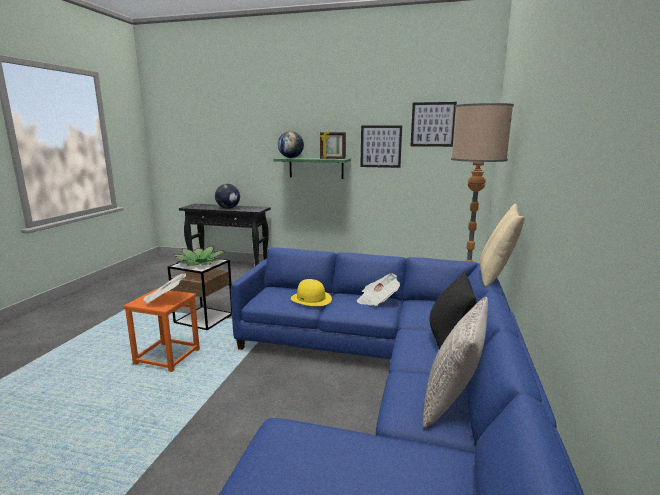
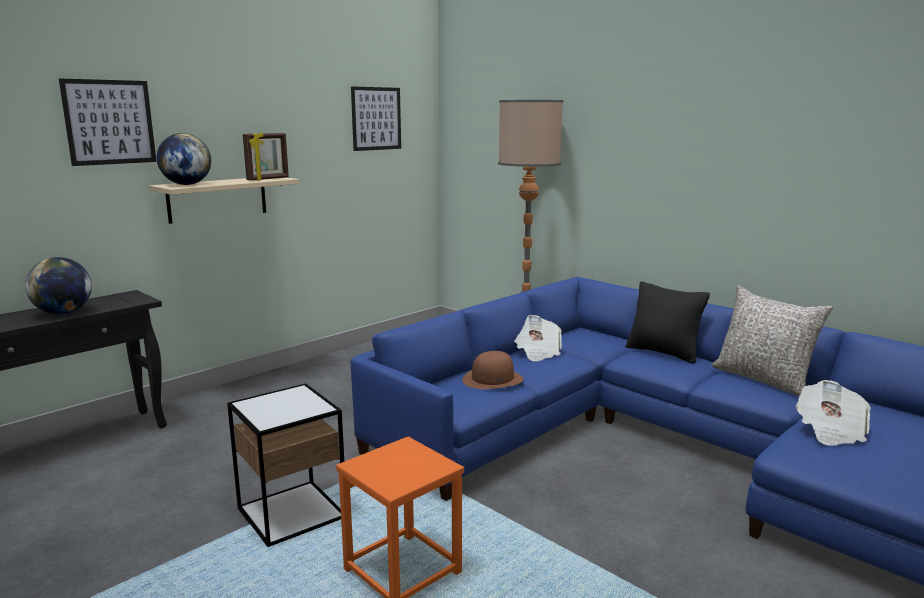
camera: 60 degrees left, 0 degrees up
(164, 299) = (407, 462): newspaper -> newspaper (830, 431)
(200, 262) = (283, 405): potted plant -> none
(311, 298) = (493, 379): yellow hat -> brown hat
(316, 168) = (217, 199): green shelf -> beige shelf
(380, 146) = (316, 153): picture -> picture (109, 122)
(495, 276) = (617, 283): beige pillow -> none

